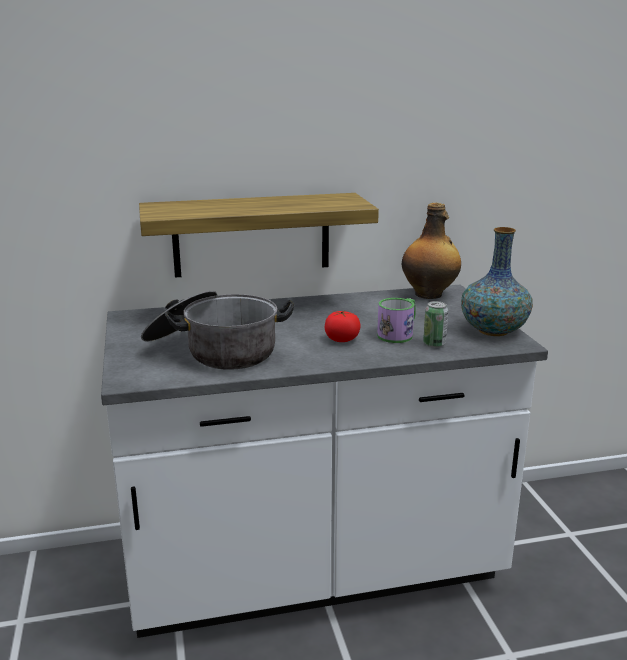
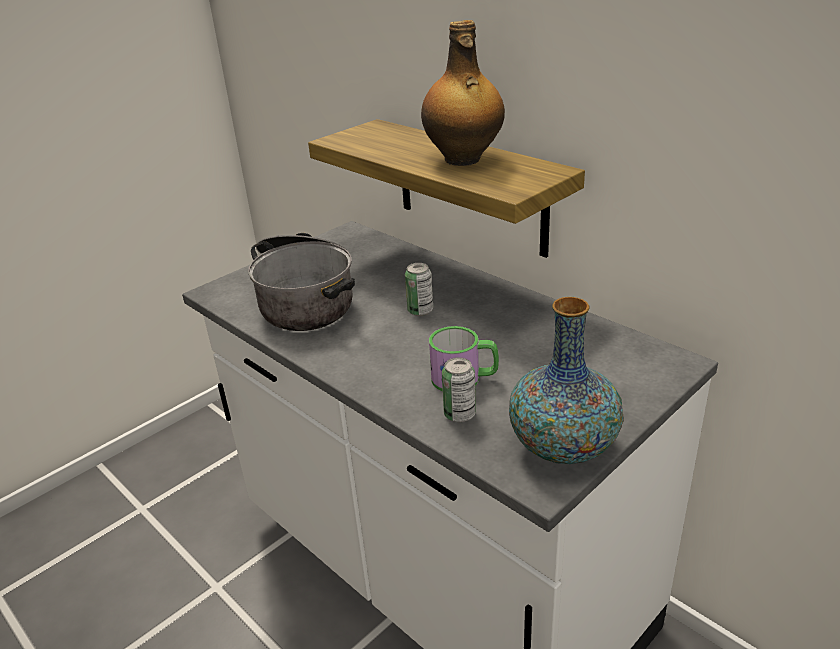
camera: 60 degrees right, 10 degrees up
(298, 324) = (420, 311): none -> can
(342, 339) = (406, 350): tomato -> none
(429, 294) = (633, 353): bottle -> bottle (463, 160)

